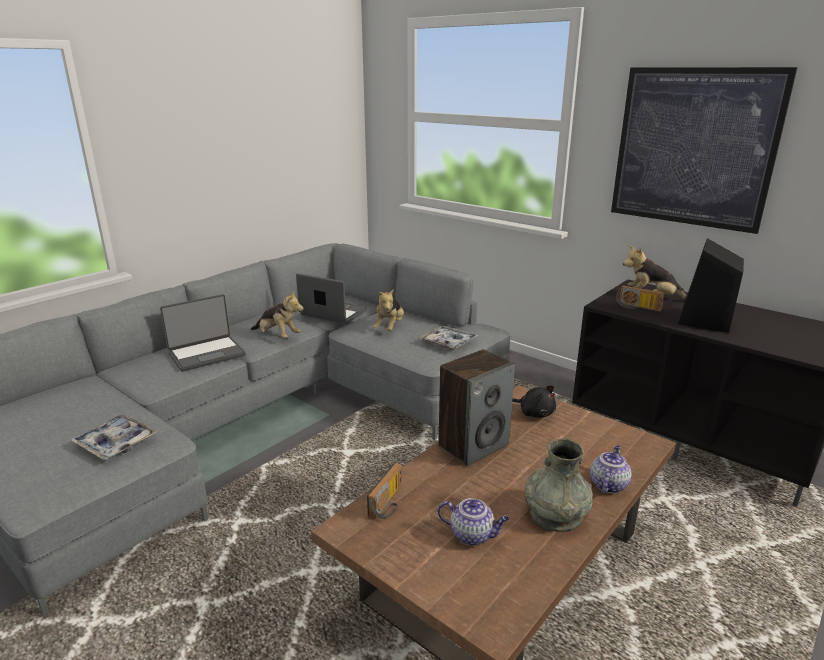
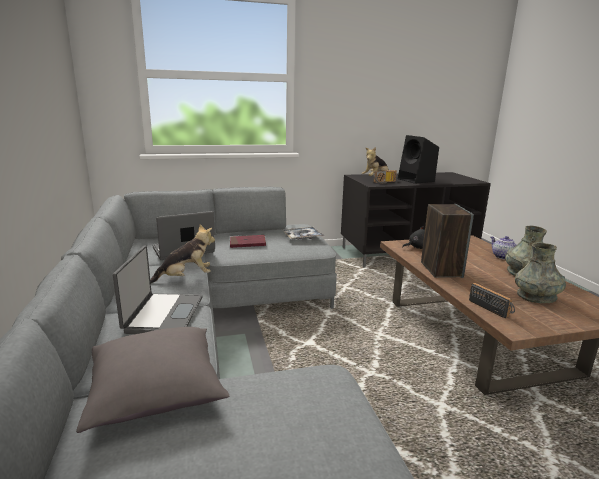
camera: 55 degrees left, 5 degrees down
(107, 394) = (157, 394): none -> grey pillow
(116, 443) = (298, 404): tray -> none
(389, 327) = (247, 243): plush toy -> red book
(472, 535) = (536, 296): teapot -> grey vase
(693, 148) = (370, 89): picture -> none

